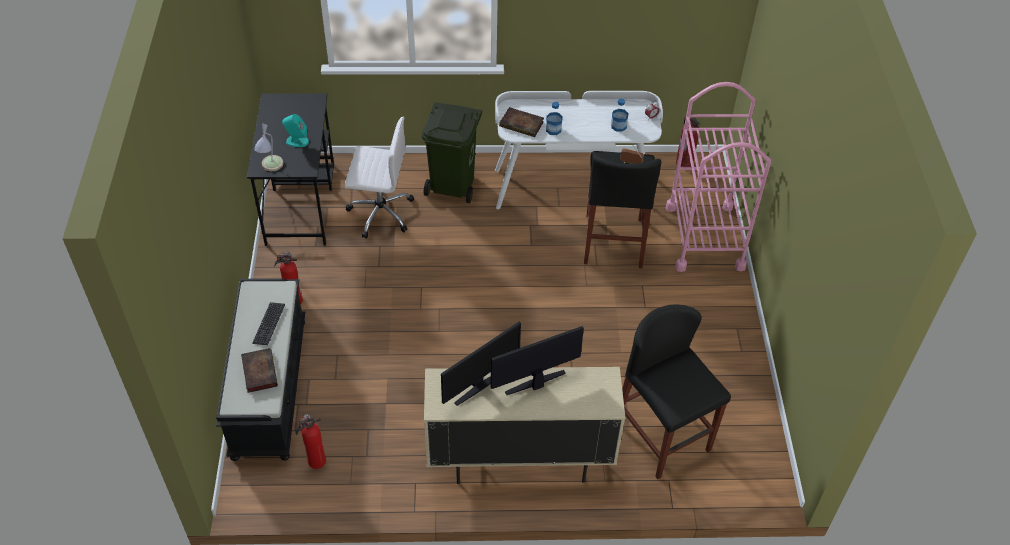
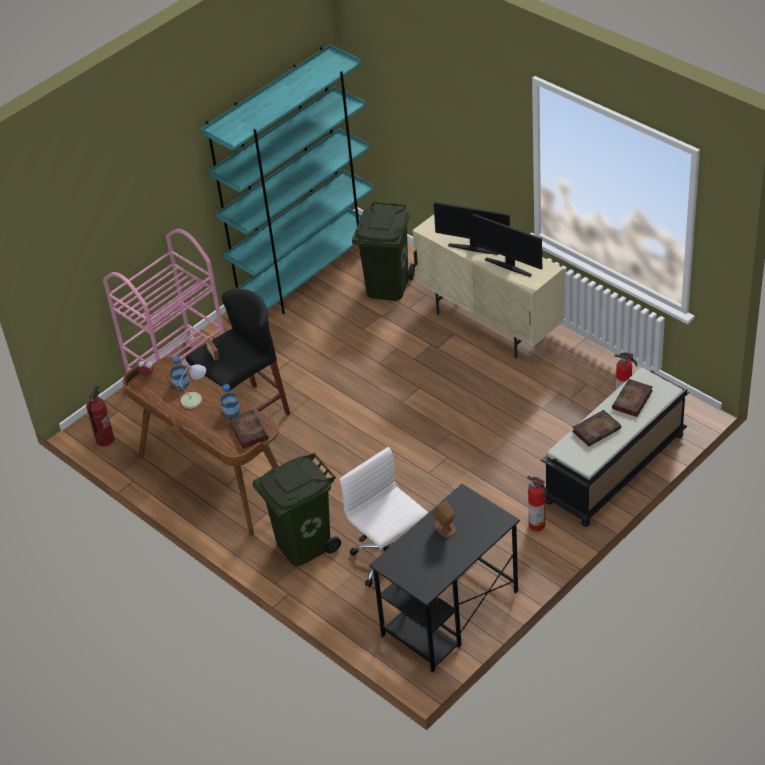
camera: 130 degrees left, 5 degrees down
(269, 324) = (597, 429): keyboard -> book
(270, 167) = (491, 516): table lamp -> table lamp (196, 398)
(297, 141) = (445, 528): turquoise speaker -> brown speaker
(479, 385) = (508, 266): monitor -> monitor turned 150 degrees counterclockwise
(572, 187) = (214, 478): white desk -> brown desk
(662, 436) = (386, 286): black stool -> green trash can
(746, 398) = (307, 274): none -> turquoise bookcase

